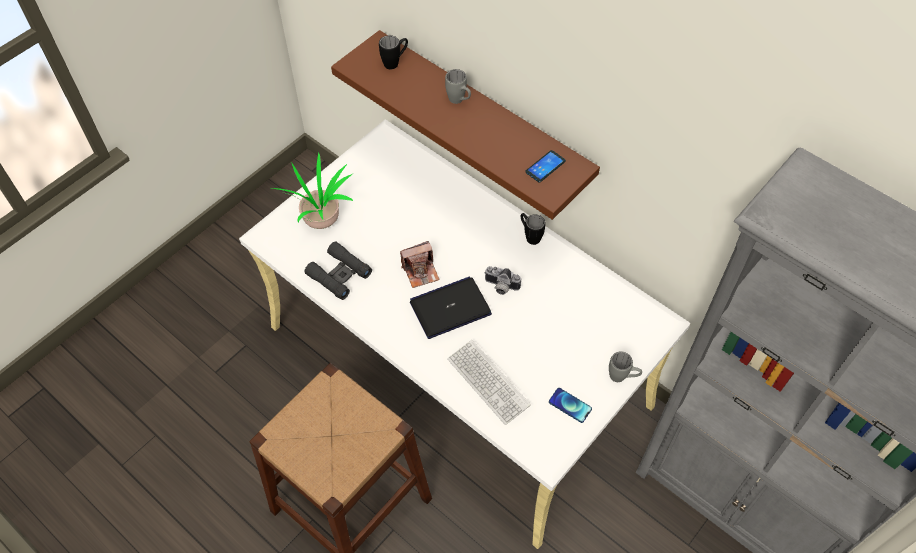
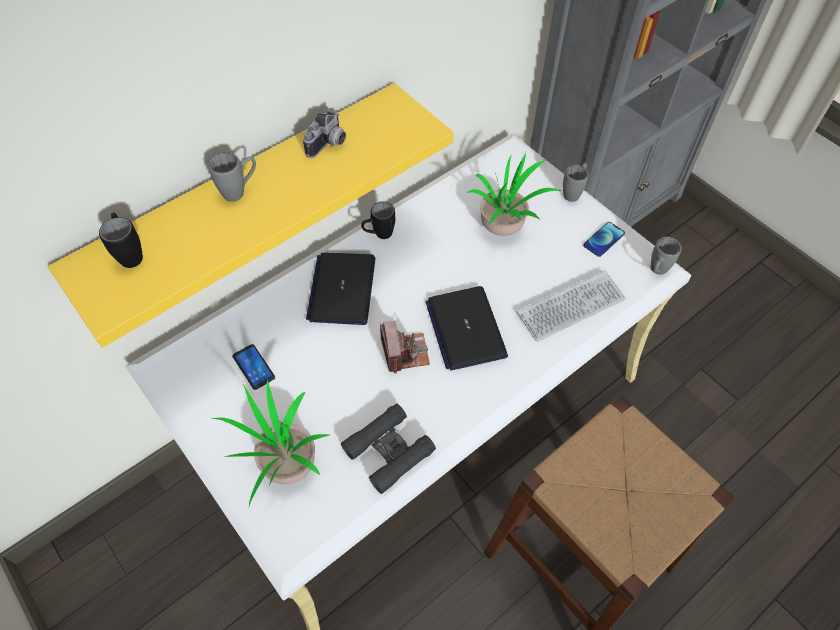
camera: 80 degrees left, 0 degrees up
(470, 222) = (342, 289): none -> laptop
(483, 115) = (245, 194): brown shelf -> yellow shelf
(500, 287) = (445, 274): camera -> camera (329, 144)
(543, 451) = (656, 272): none -> grey mug
(545, 166) = (381, 126): phone -> phone (254, 367)
(562, 325) = (505, 228): none -> potted plant

